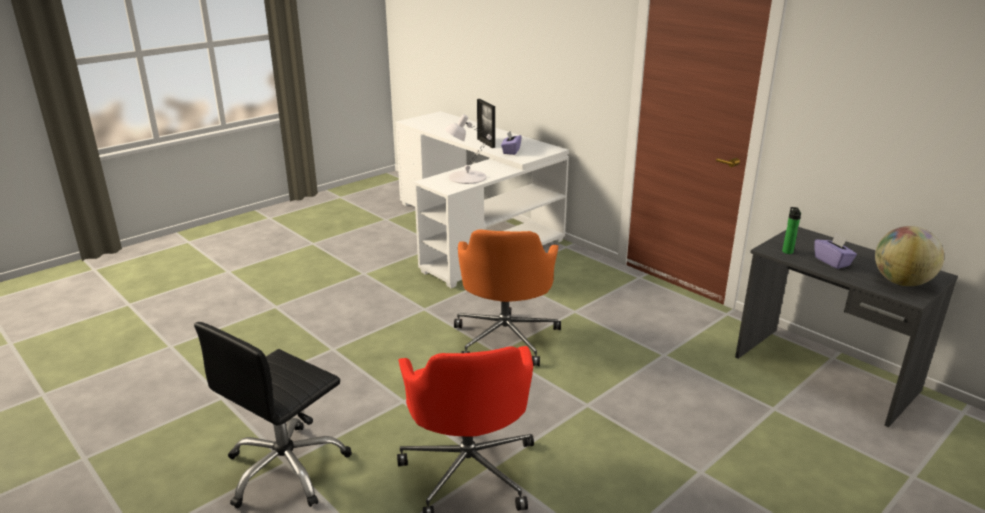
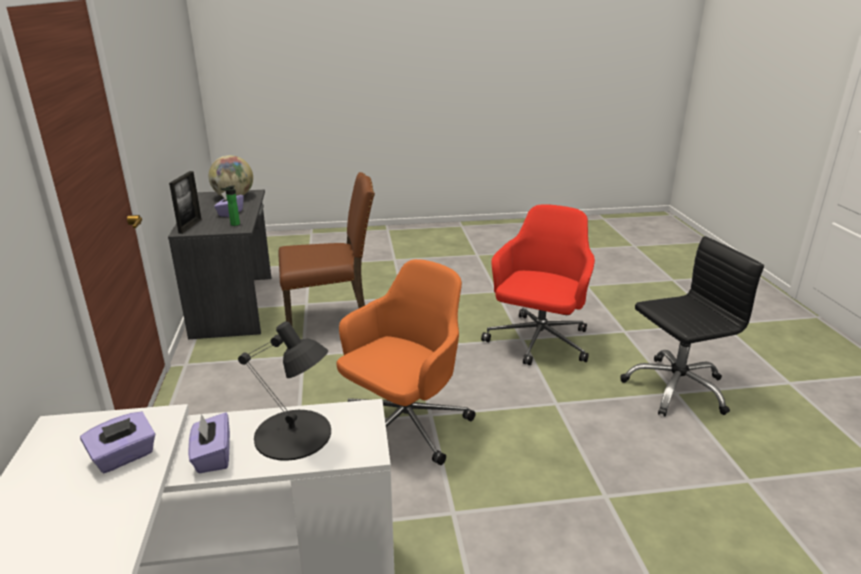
camera: 145 degrees left, 0 degrees up
(466, 177) = (294, 435): white table lamp -> black table lamp
(486, 143) = (96, 523): picture frame -> picture frame (190, 226)
(487, 166) = (212, 456): none -> purple tissue box
(705, 396) = (330, 323): none -> brown chair

